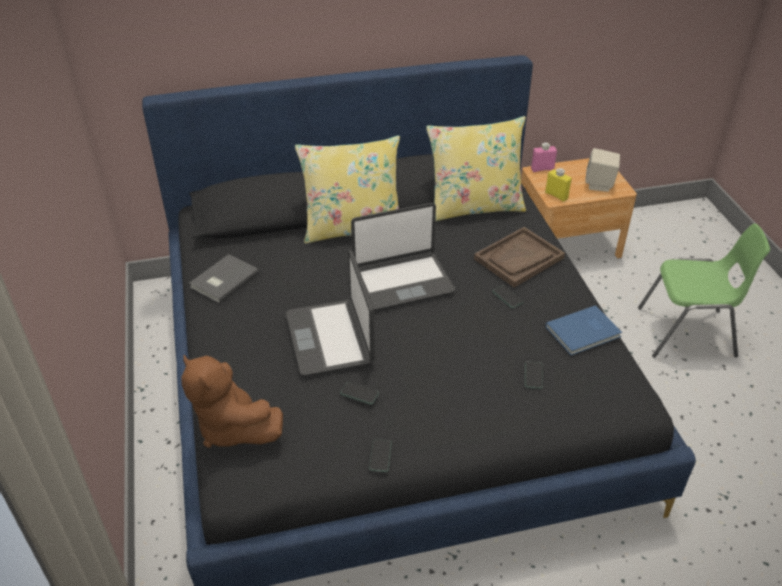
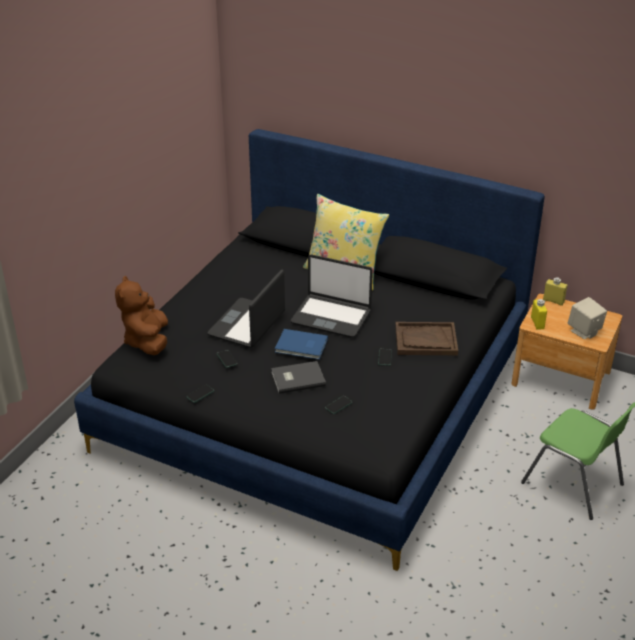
camera: 40 degrees right, 5 degrees down
(223, 280) = (231, 266): grey book -> grey book (297, 378)
(474, 207) = (442, 296): yellow pillow -> none
(542, 169) = (553, 301): pink bottle -> yellow bottle
(584, 332) = (405, 401): blue book -> blue book (301, 346)

